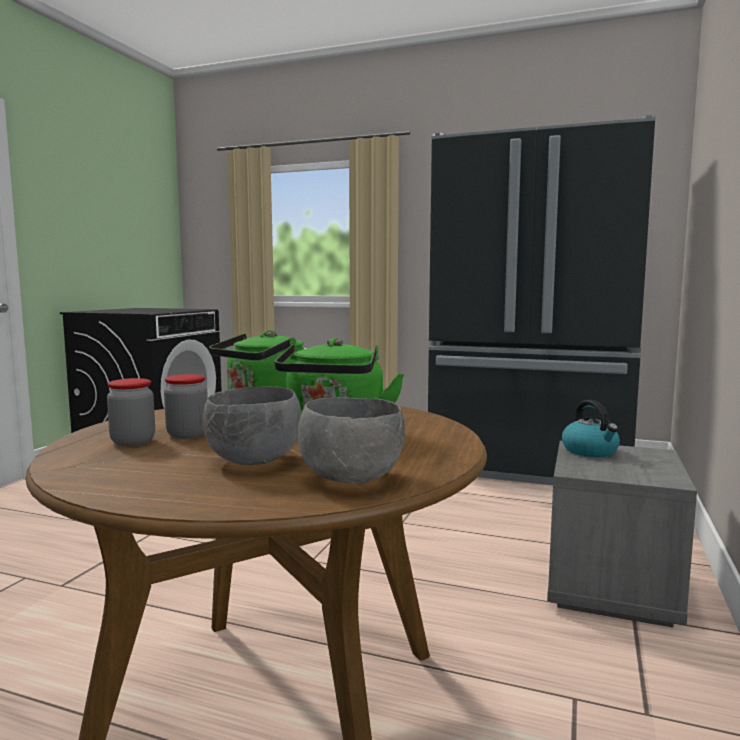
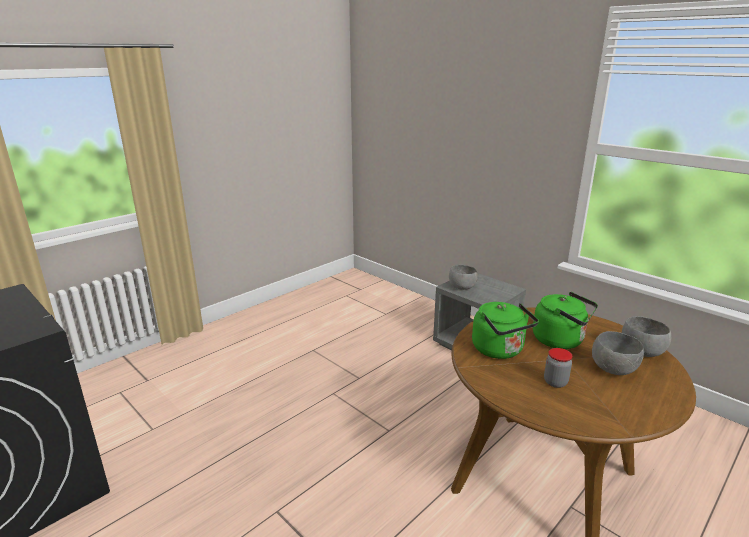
camera: 65 degrees left, 15 degrees up
(133, 442) = (569, 401): jar -> none
(529, 469) = (318, 304): black fridge -> none
(590, 451) = (461, 287): kettle -> grey bowl

